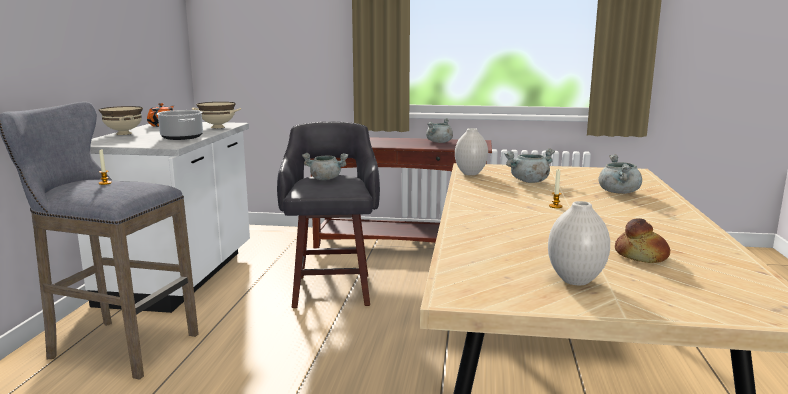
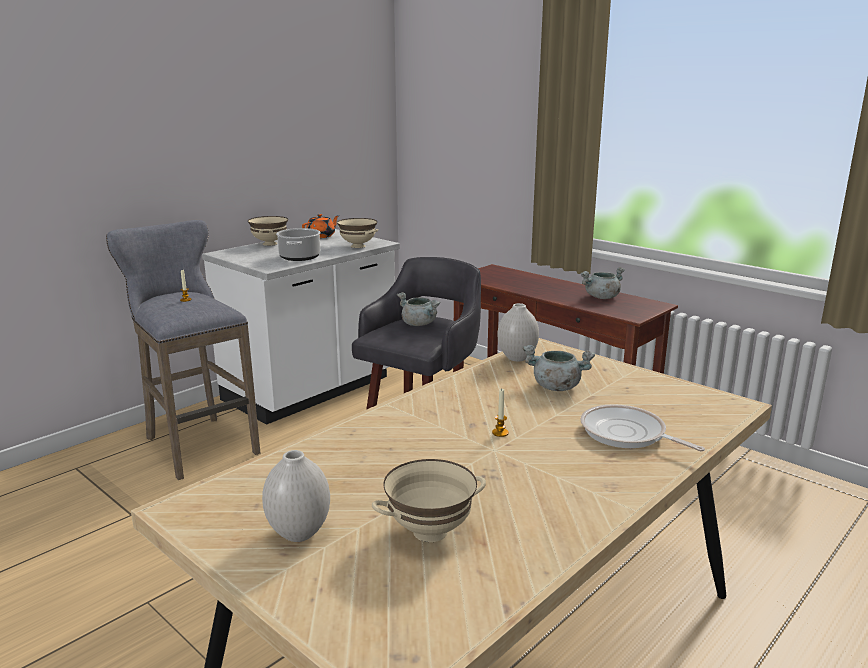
camera: 35 degrees right, 5 degrees up
(619, 192) = (626, 434): grey cooking pot -> frying pan
(642, 255) = (430, 531): bread -> beige bowl

